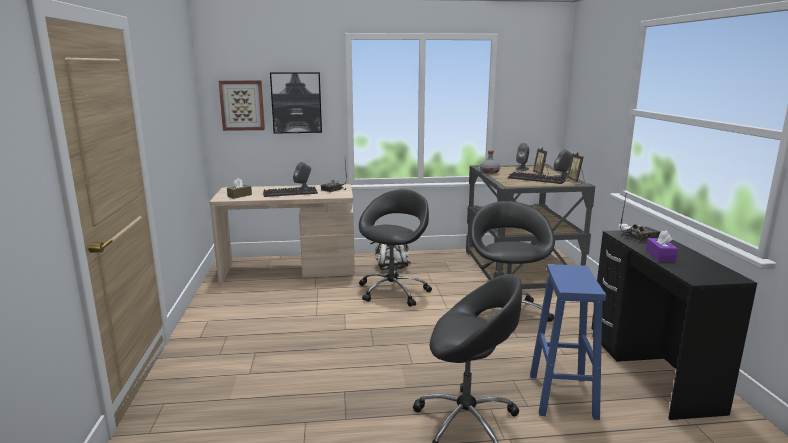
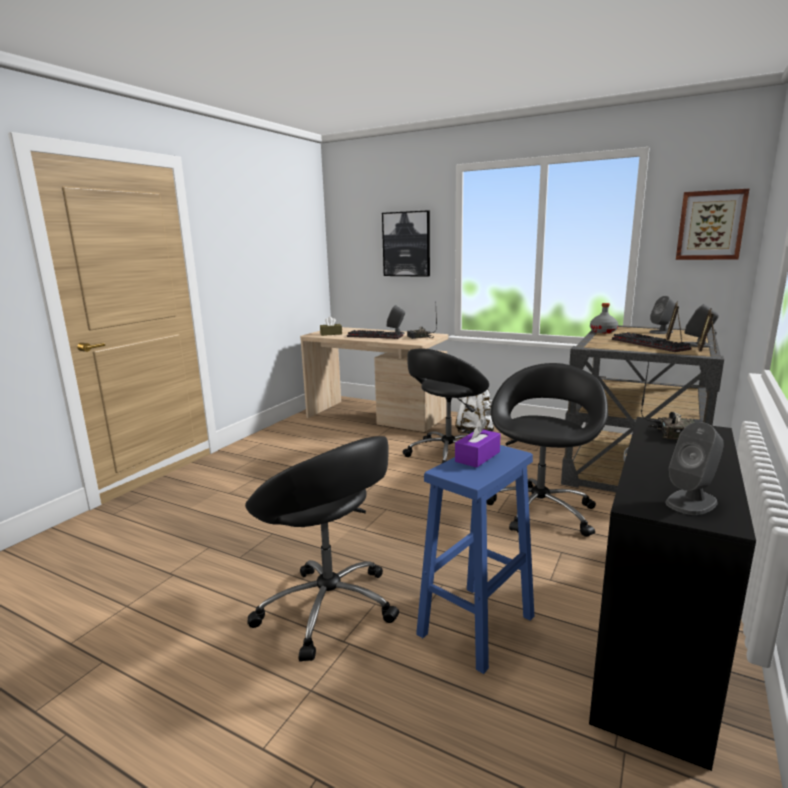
camera: 35 degrees right, 0 degrees up
(242, 105) = (359, 247): picture -> picture (710, 225)
(393, 291) = (445, 456): black office chair -> black office chair turned 150 degrees clockwise
(660, 256) = (653, 462): purple tissue box -> purple tissue box (477, 457)
(710, 272) = (691, 502): none -> grey speaker

